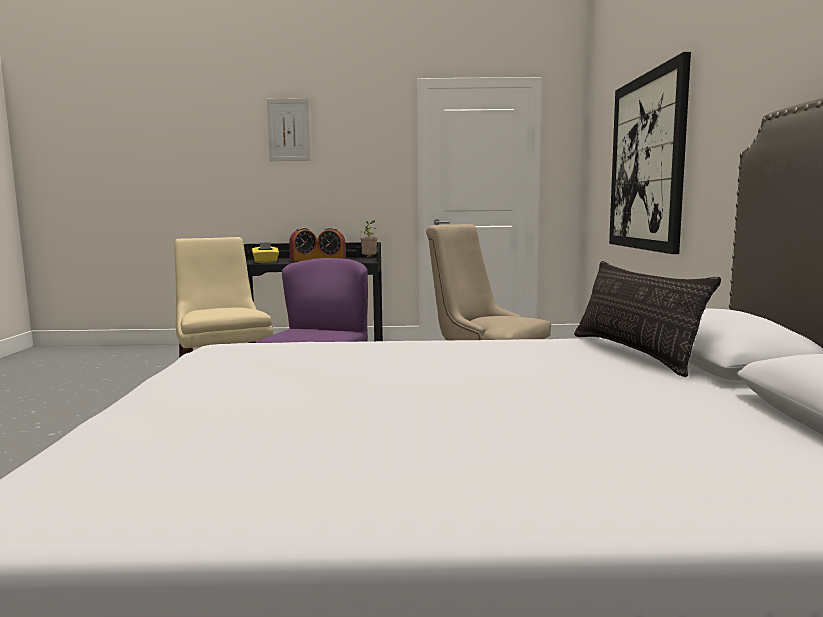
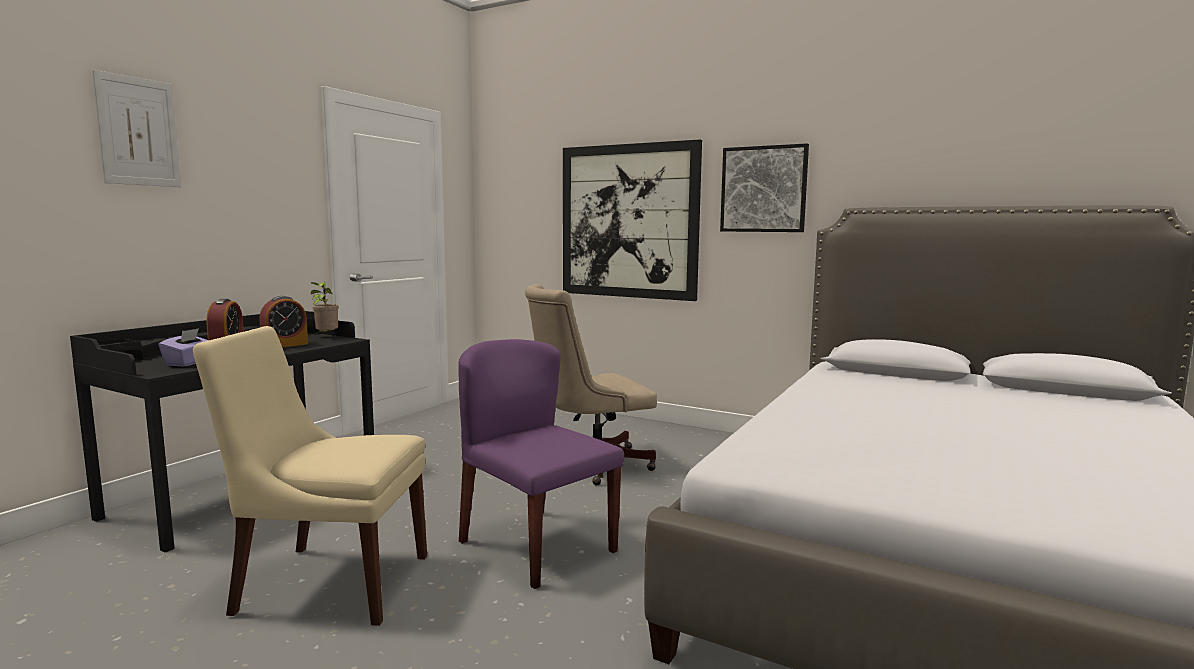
camera: 60 degrees left, 0 degrees up
(266, 262) = (190, 363): yellow tissue box -> purple tissue box
(633, 353) = (870, 378): pillow -> none
(728, 102) = (763, 189): none -> picture

